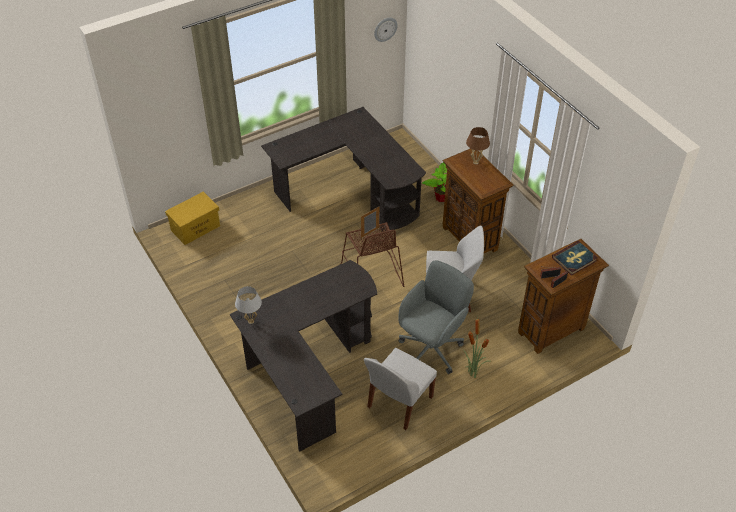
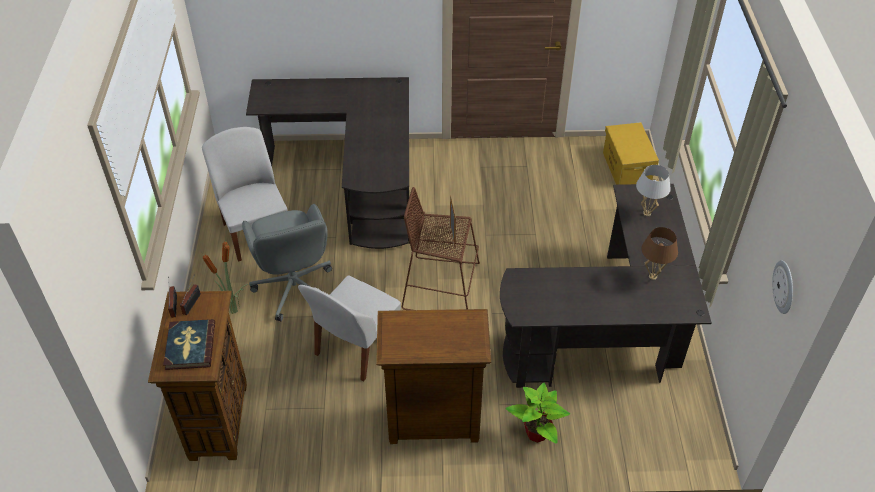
camera: 120 degrees right, 0 degrees up
(251, 321) = (386, 87): white table lamp -> white table lamp (647, 213)
(475, 162) = (452, 342): brown table lamp -> brown table lamp (652, 276)

